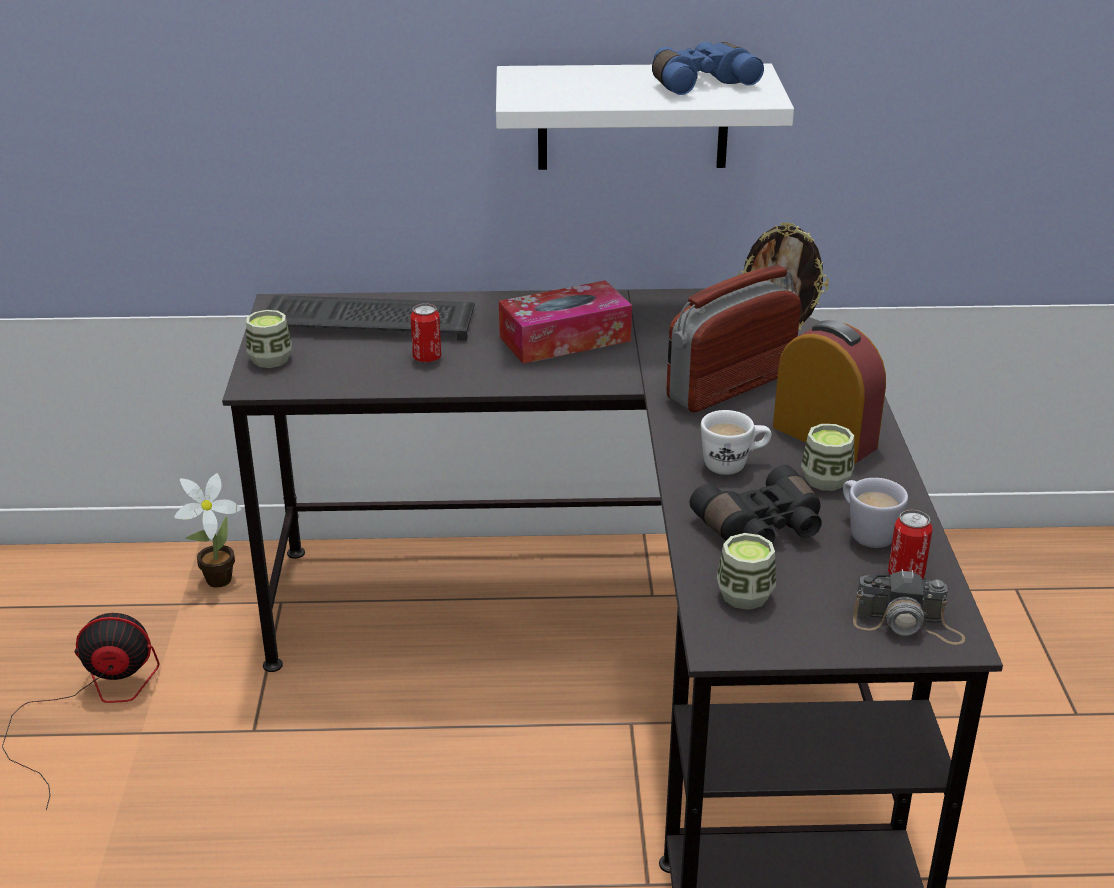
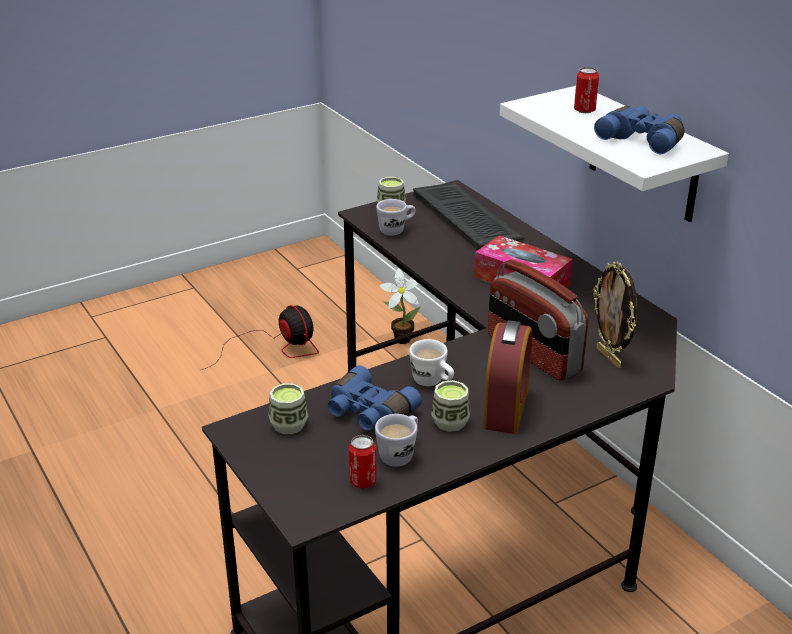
camera: 60 degrees right, 0 degrees up
(337, 374) = (396, 230): none -> white mug
(427, 358) = (445, 247): can -> can (584, 110)
(729, 385) = (533, 354): radio -> radio turned 150 degrees counterclockwise
(762, 528) = (368, 412): black binoculars -> blue binoculars
(908, 624) = (307, 495): camera -> none

